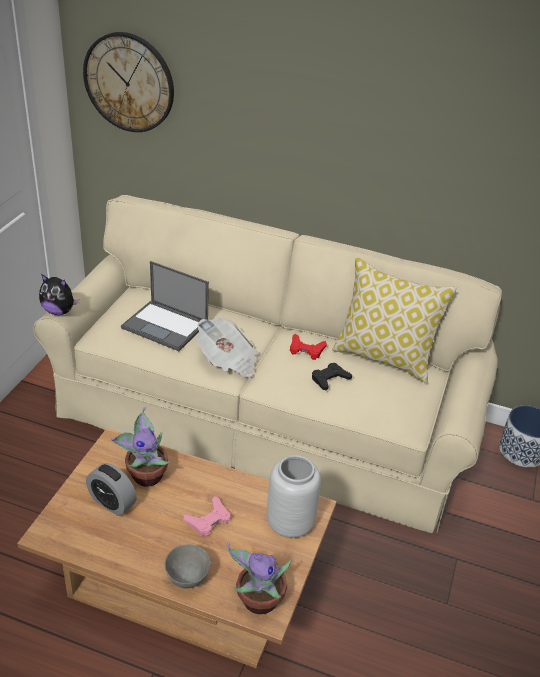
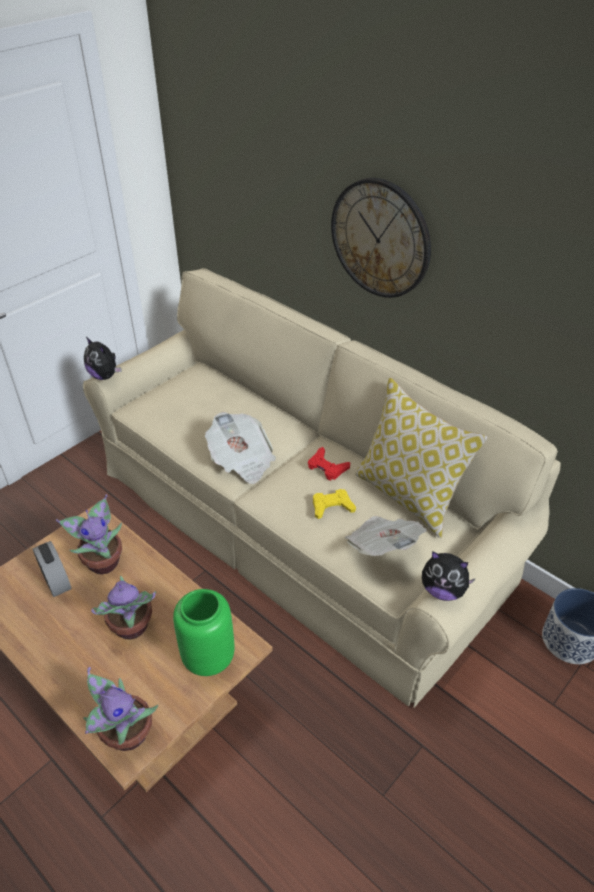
camera: 25 degrees right, 5 degrees up
(129, 82) = (210, 150): wall clock -> wall clock (380, 238)
(166, 326) = (201, 410): laptop -> none
(187, 579) = (74, 685): grey bowl -> none
(208, 520) = (132, 628): pink game controller -> potted plant
(291, 524) = (209, 658): grey vase -> green vase
(329, 379) = (332, 507): black game controller -> yellow game controller
(388, 400) = (382, 547): none -> newspaper
(457, 416) = (443, 590): none -> plush toy

